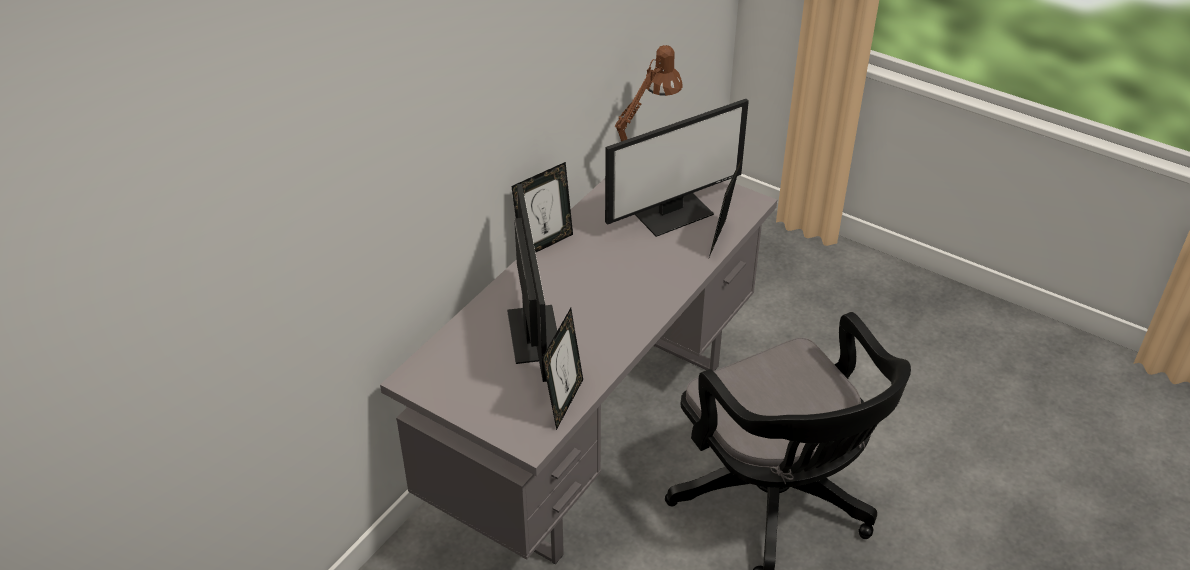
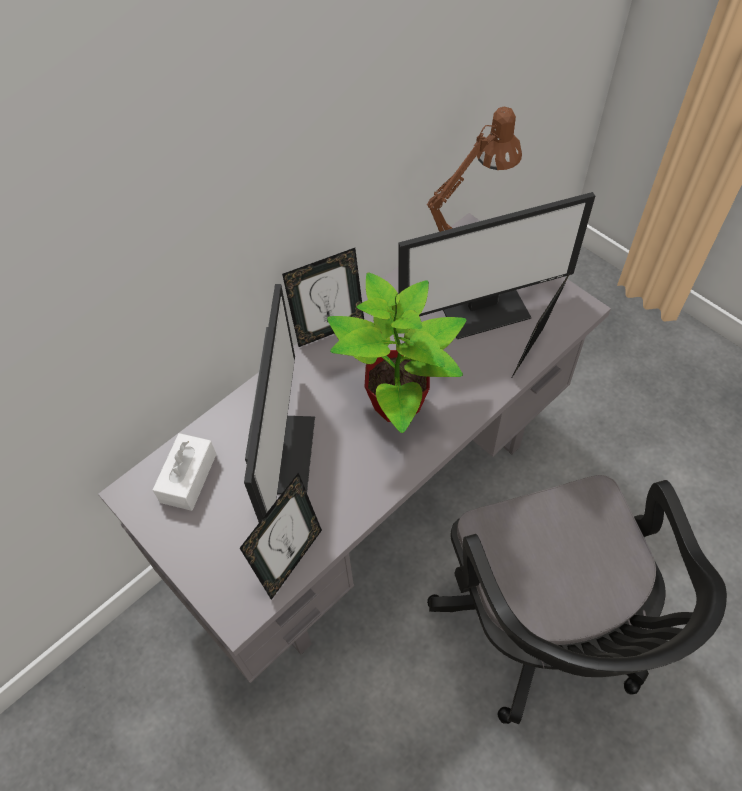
camera: 15 degrees right, 15 degrees up
(457, 362) = (188, 478): none -> white tissue box
(620, 287) = (398, 403): none -> potted plant

